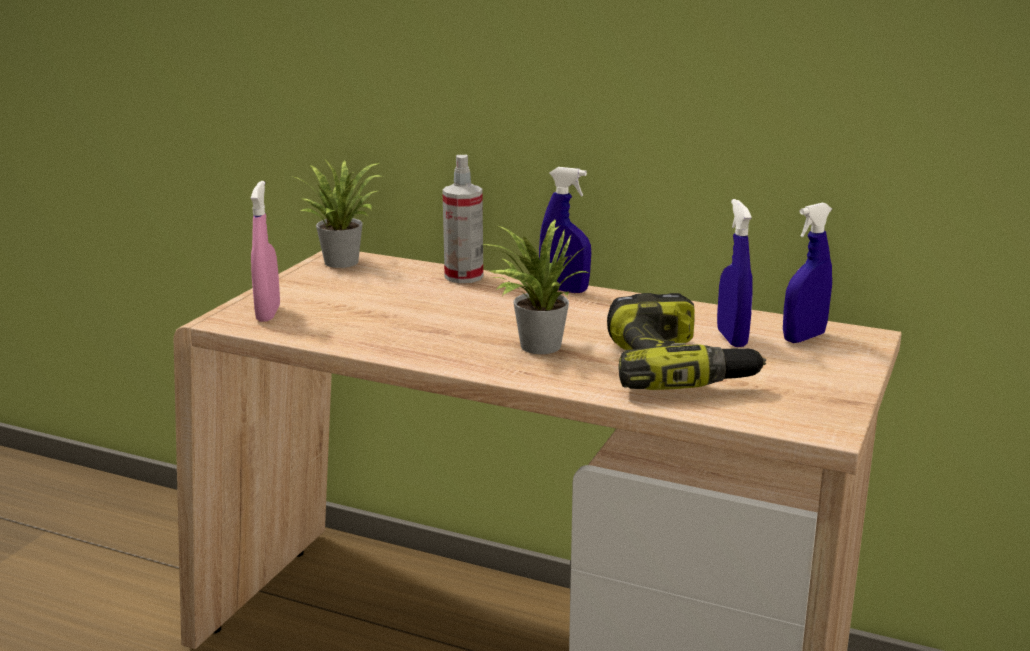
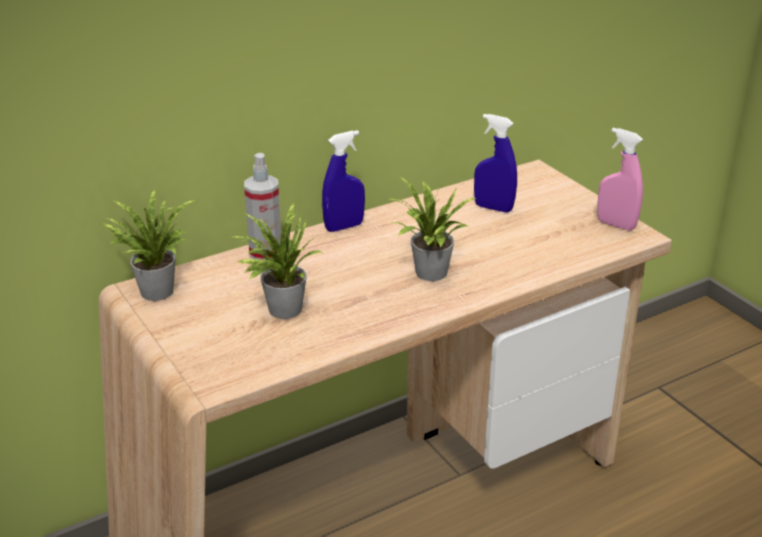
camera: 55 degrees left, 10 degrees up
(268, 314) = (228, 360): pink spray bottle -> pink spray bottle (616, 225)
(376, 308) = (280, 309): none -> potted plant
(677, 368) = (517, 242): power drill -> none
(803, 337) = (517, 188): blue spray bottle -> none

